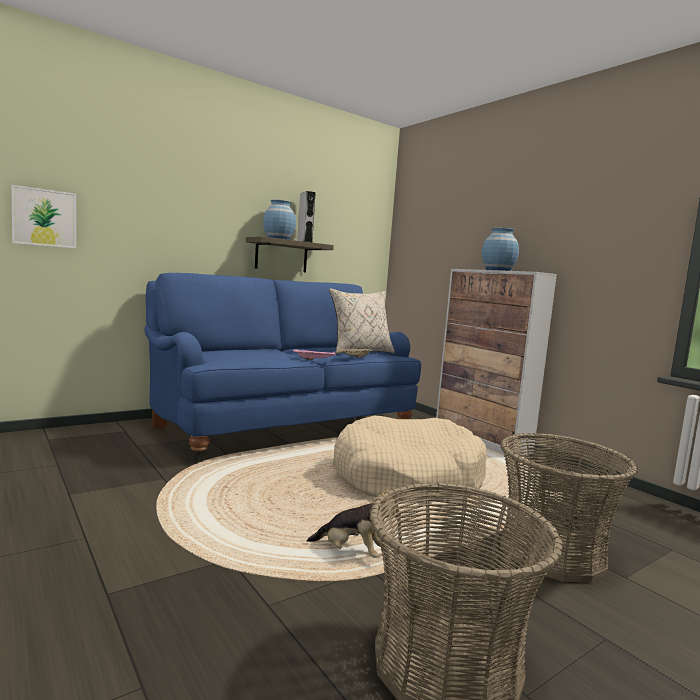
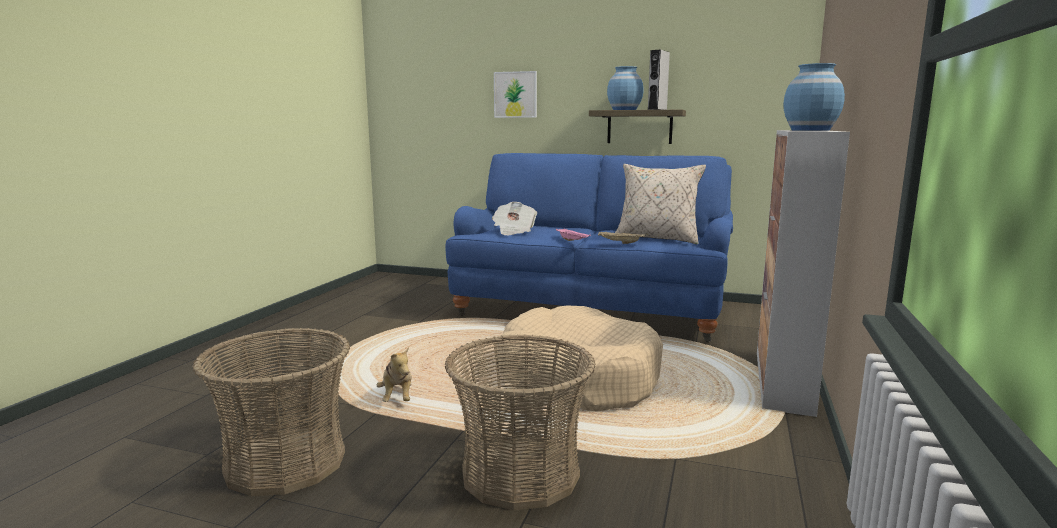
camera: 55 degrees right, 5 degrees up
(44, 218) = (434, 115): picture -> picture (515, 94)
(244, 356) = (514, 231): none -> newspaper

